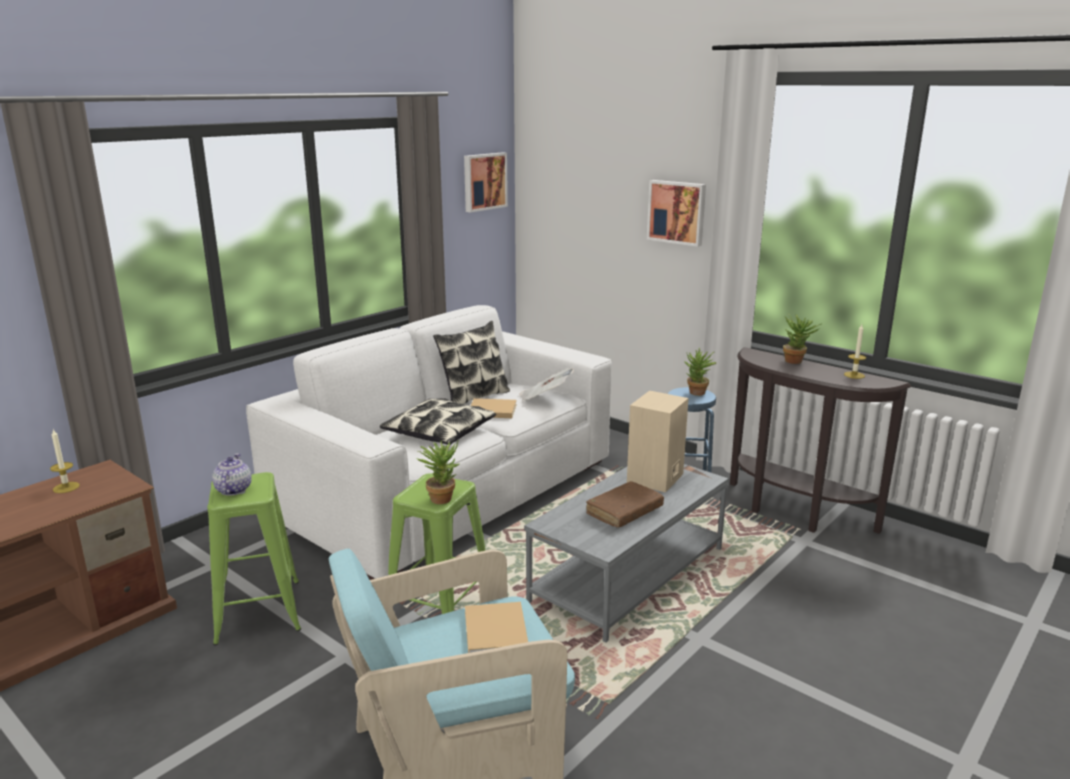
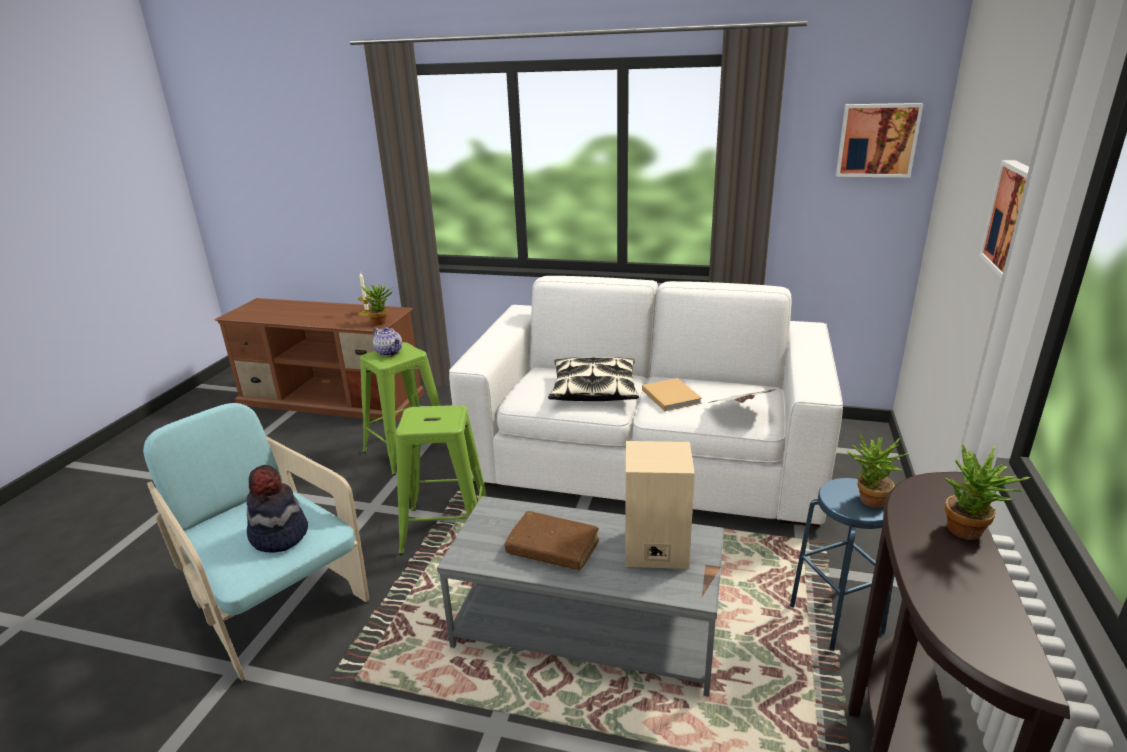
camera: 65 degrees right, 5 degrees up
(233, 489) = (389, 352): teapot -> teapot turned 75 degrees clockwise
(441, 497) = (420, 424): potted plant -> potted plant (382, 322)
(473, 397) = (701, 380): pillow -> none
(496, 633) = (278, 535): beige book -> hat
(854, 375) = (993, 615): candle -> none

